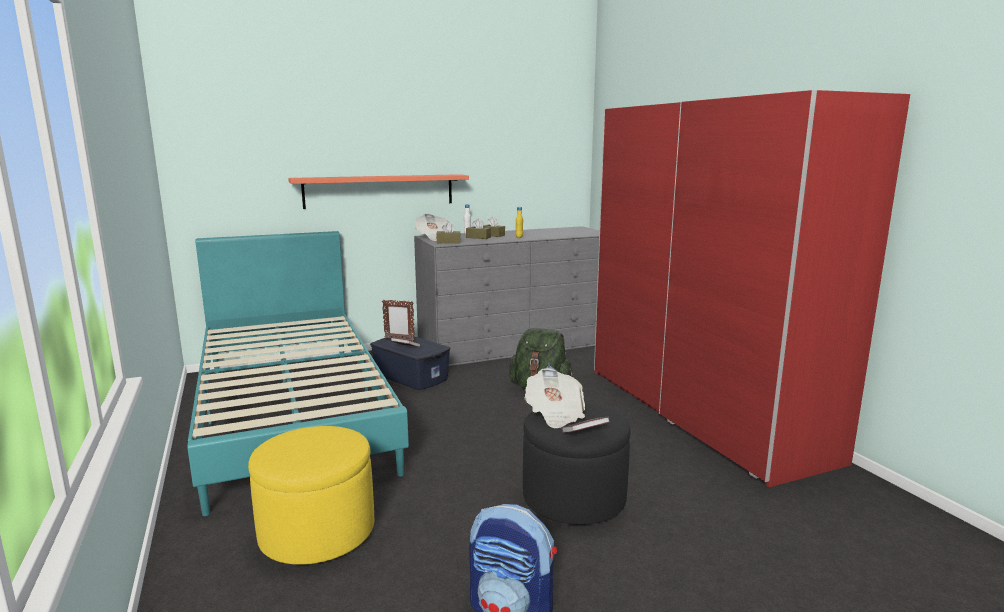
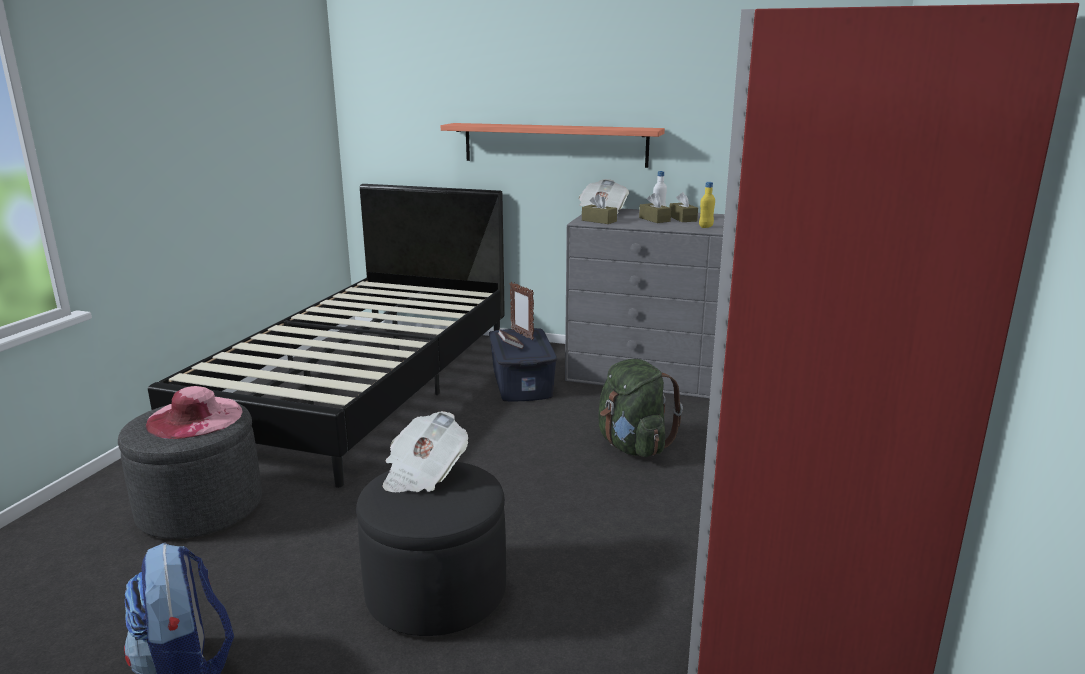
camera: 40 degrees right, 5 degrees up
(292, 413) = (363, 387): turquoise bed -> black bed
(315, 442) = (195, 417): none -> pink hat
(317, 532) = (200, 508): yellow ottoman -> grey ottoman
(585, 433) = (401, 511): book -> none

